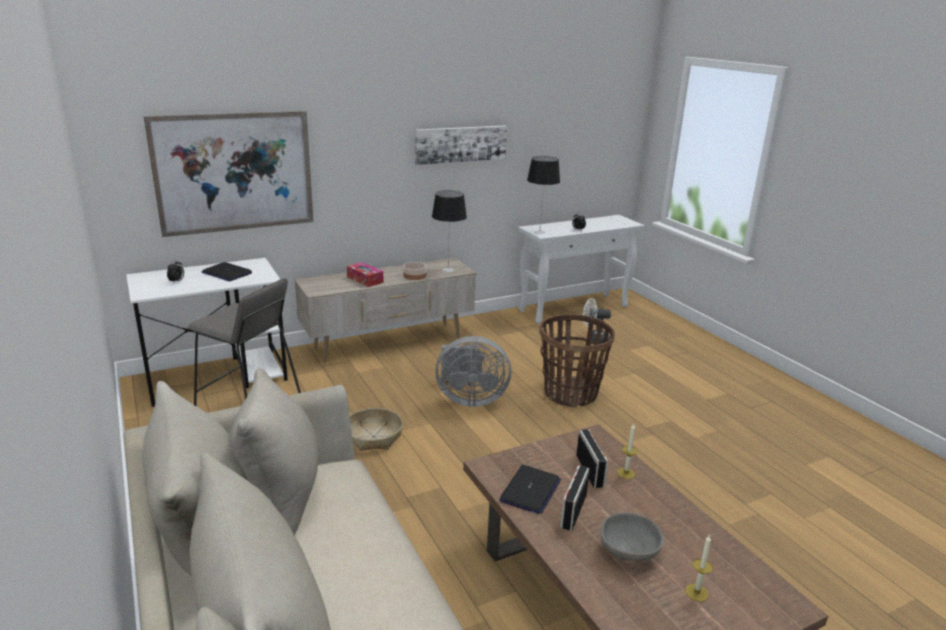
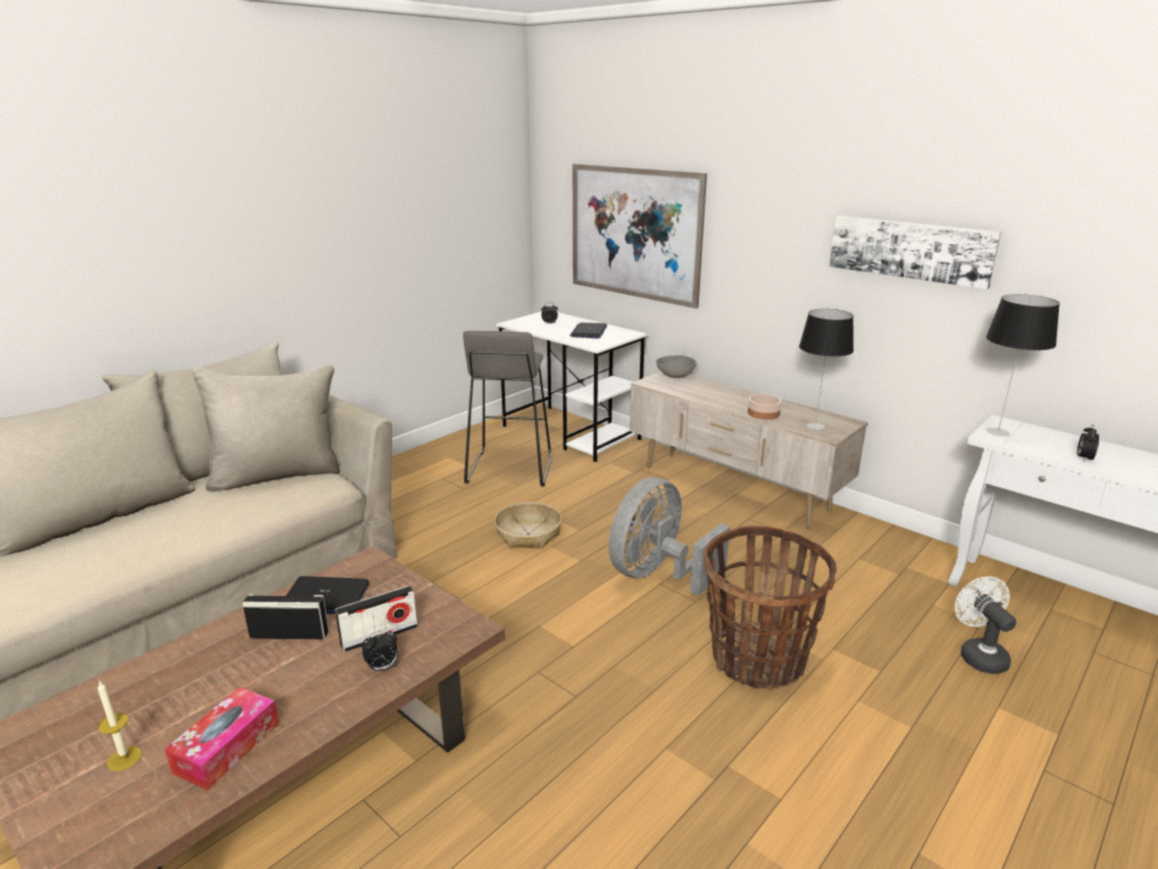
camera: 70 degrees right, 0 degrees up
(365, 280) = (712, 394): tissue box -> tissue box (227, 747)
(469, 399) = (658, 574): grey fan -> grey fan turned 60 degrees clockwise
(626, 473) = (382, 668): candle -> alarm clock
(628, 551) = (210, 688): grey bowl -> grey bowl (675, 376)

